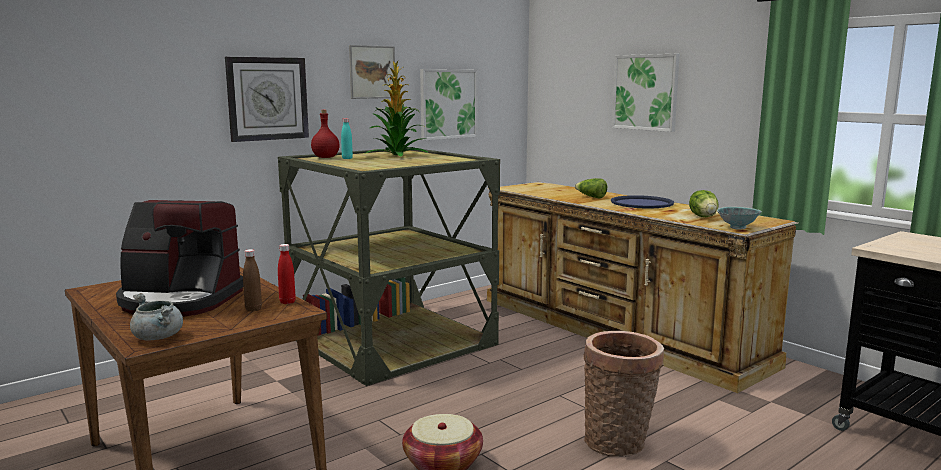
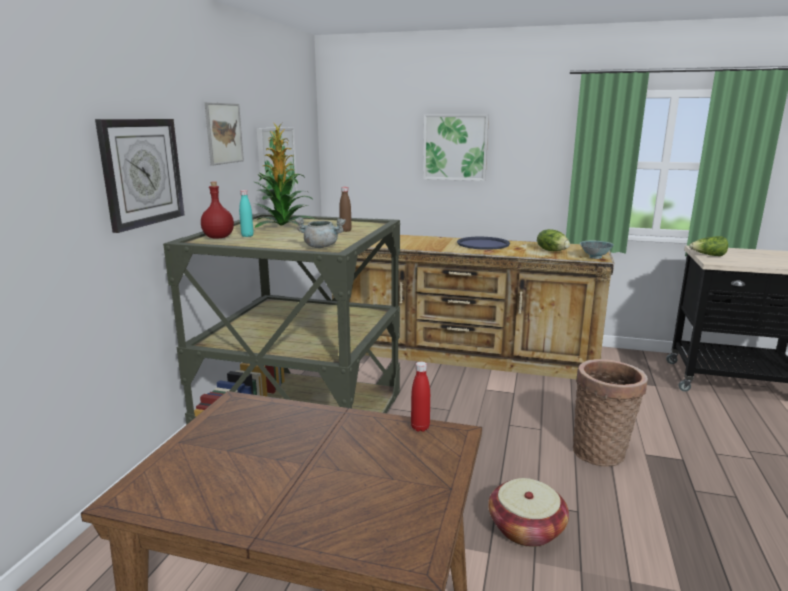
camera: 35 degrees left, 5 degrees up
(158, 337) = (405, 538): grey cooking pot -> grey cooking pot (321, 247)
(180, 300) = (298, 469): coffee machine -> none
(253, 309) = (409, 450): brown bottle -> brown bottle (345, 230)
(591, 197) = (433, 243): lettuce -> lettuce (708, 255)

